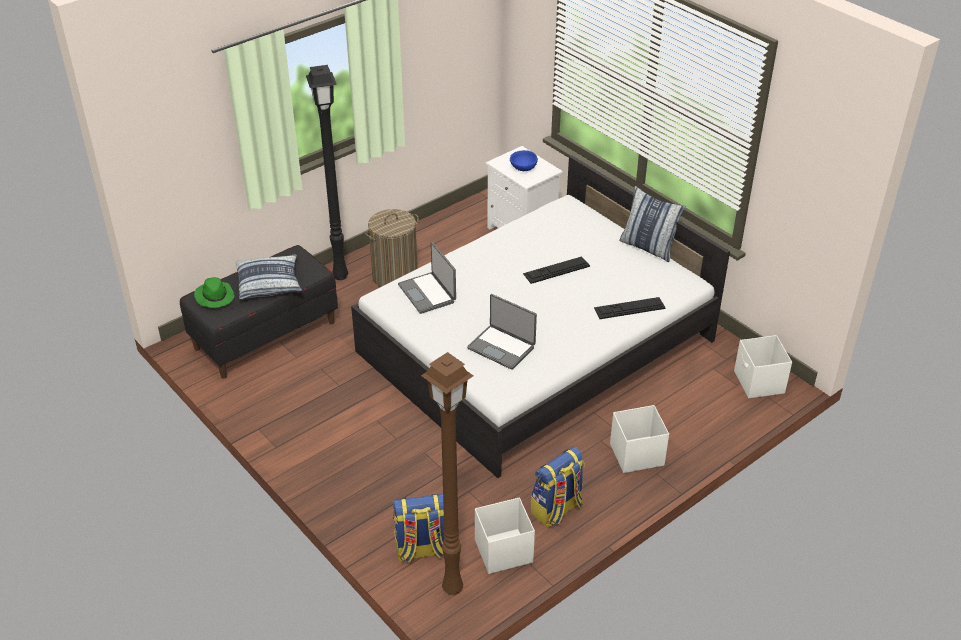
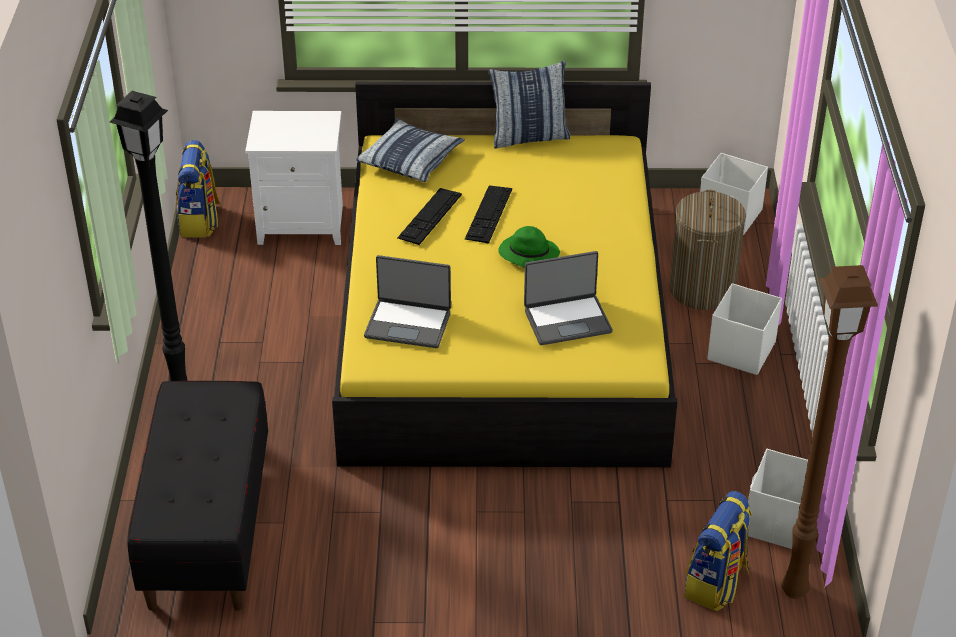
camera: 50 degrees left, 0 degrees up
(214, 297) = (169, 505): green hat -> green hat (527, 254)
(269, 283) = (207, 444): pillow -> pillow (411, 159)
(395, 276) = (245, 362): laundry basket -> laundry basket (702, 289)
(523, 168) = (296, 132): blue bowl -> none
(535, 346) = (502, 324): white bed -> yellow bed
(557, 509) = (759, 450): backpack -> backpack (200, 221)
(629, 308) = (609, 203): keyboard -> keyboard (429, 216)

